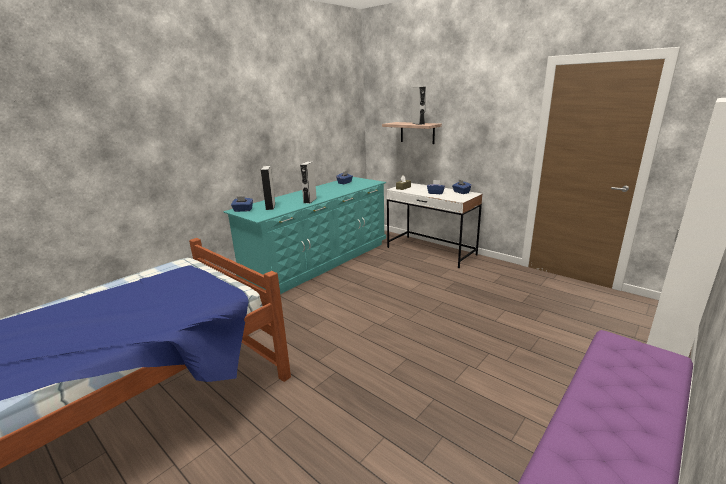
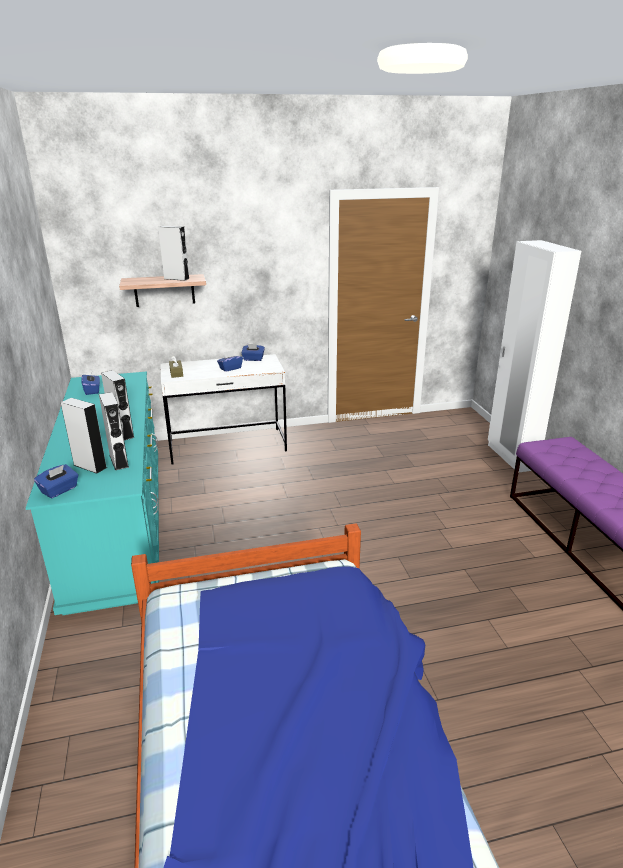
camera: 55 degrees left, 5 degrees up
(282, 209) = (119, 461): none -> grey speaker

